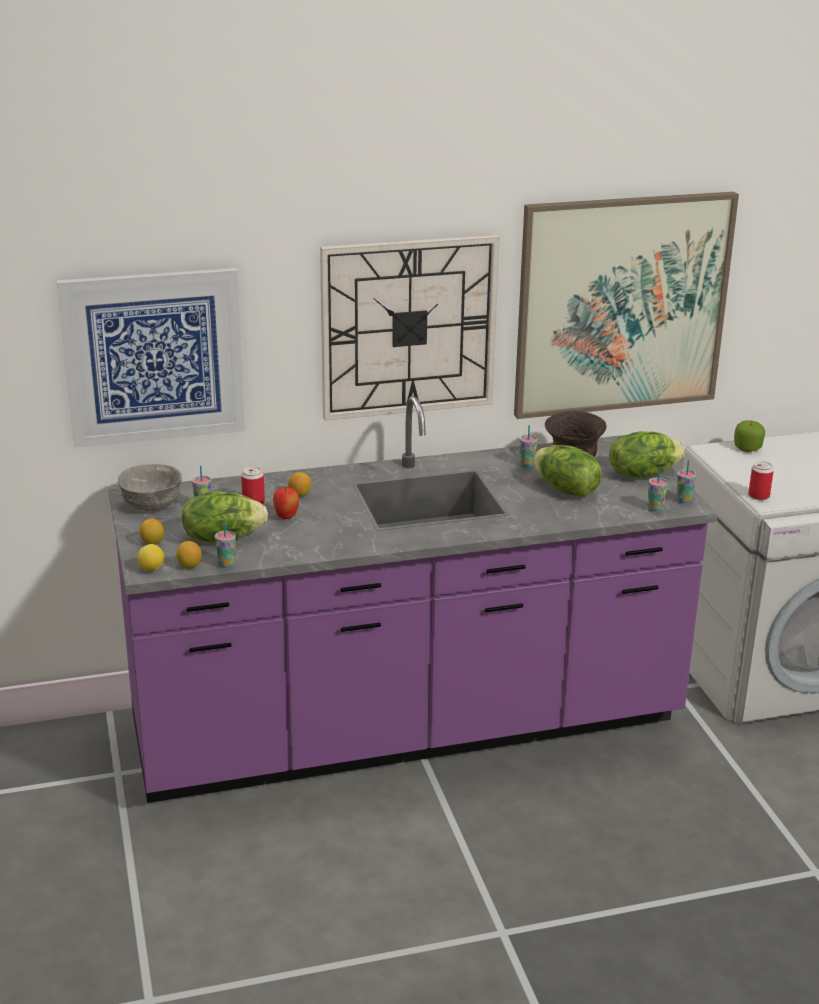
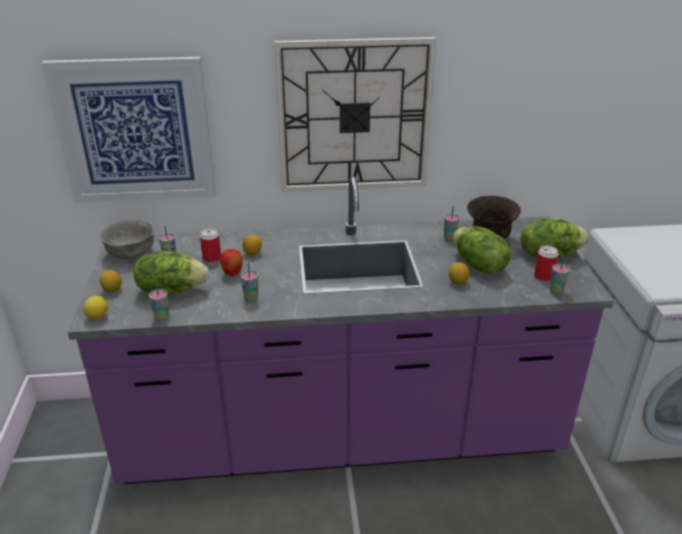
camera: 10 degrees right, 5 degrees up
(189, 566) = (130, 316): lemon -> lemon (458, 282)
(621, 305) = (544, 106): picture -> none
(683, 500) = (583, 284): cup -> cup (251, 298)
(747, 448) = (644, 234): apple -> none
(758, 496) = (653, 282): can -> can (543, 276)

